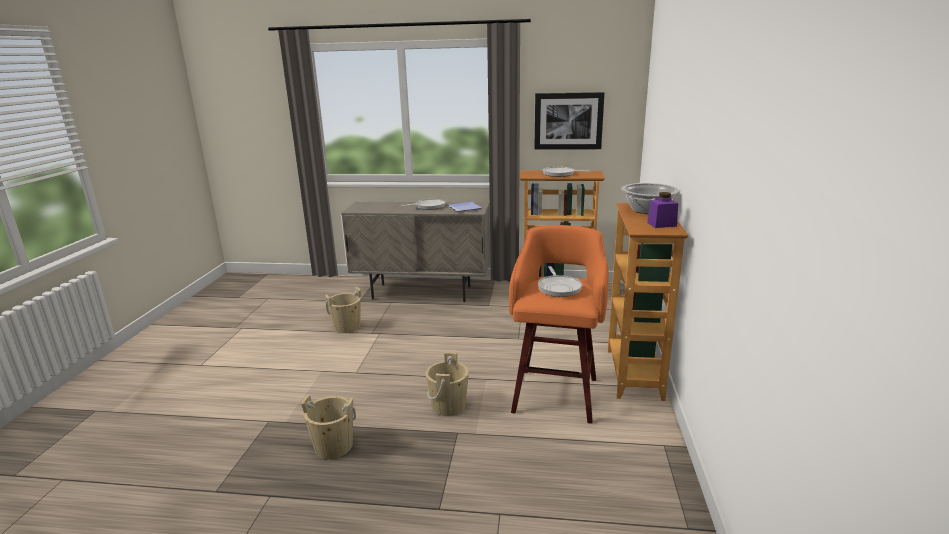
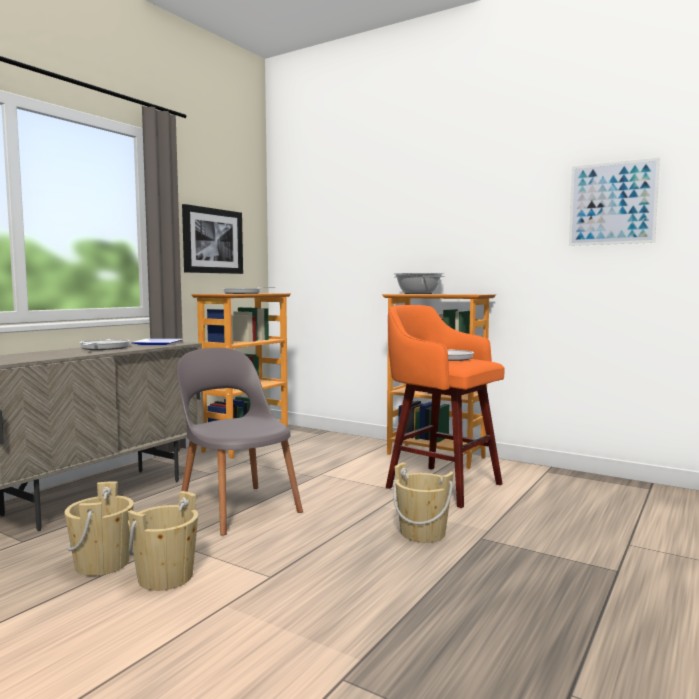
camera: 65 degrees left, 15 degrees down
(333, 446) = (464, 620): beige bucket -> beige bucket (165, 577)
(440, 332) = (238, 507): none -> grey chair
(661, 224) = (462, 294): purple jar -> none
(749, 159) = (612, 203): none -> picture

